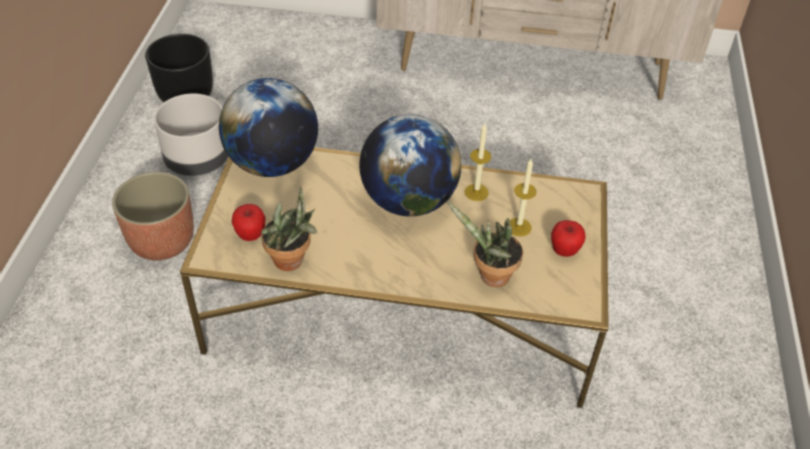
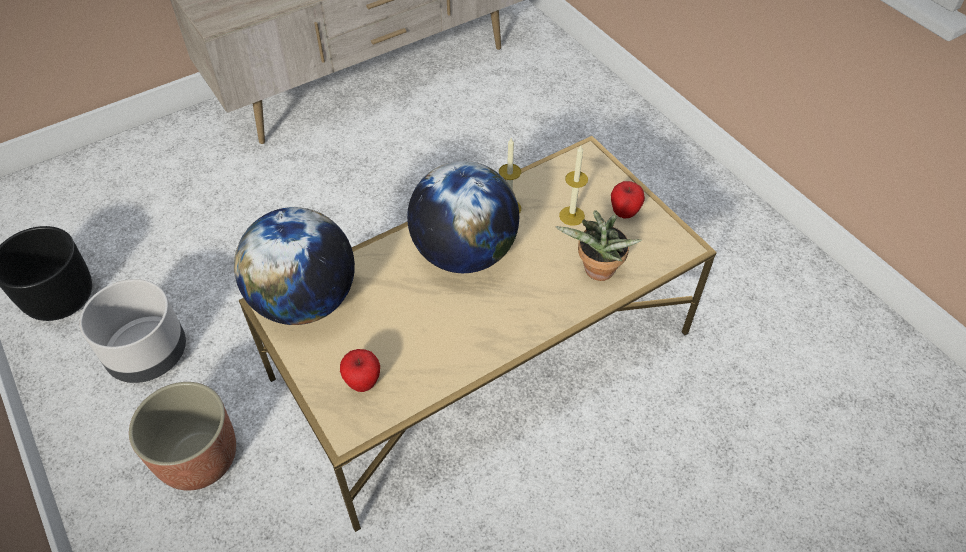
camera: 40 degrees left, 5 degrees up
(293, 261) = (429, 378): potted plant -> none

